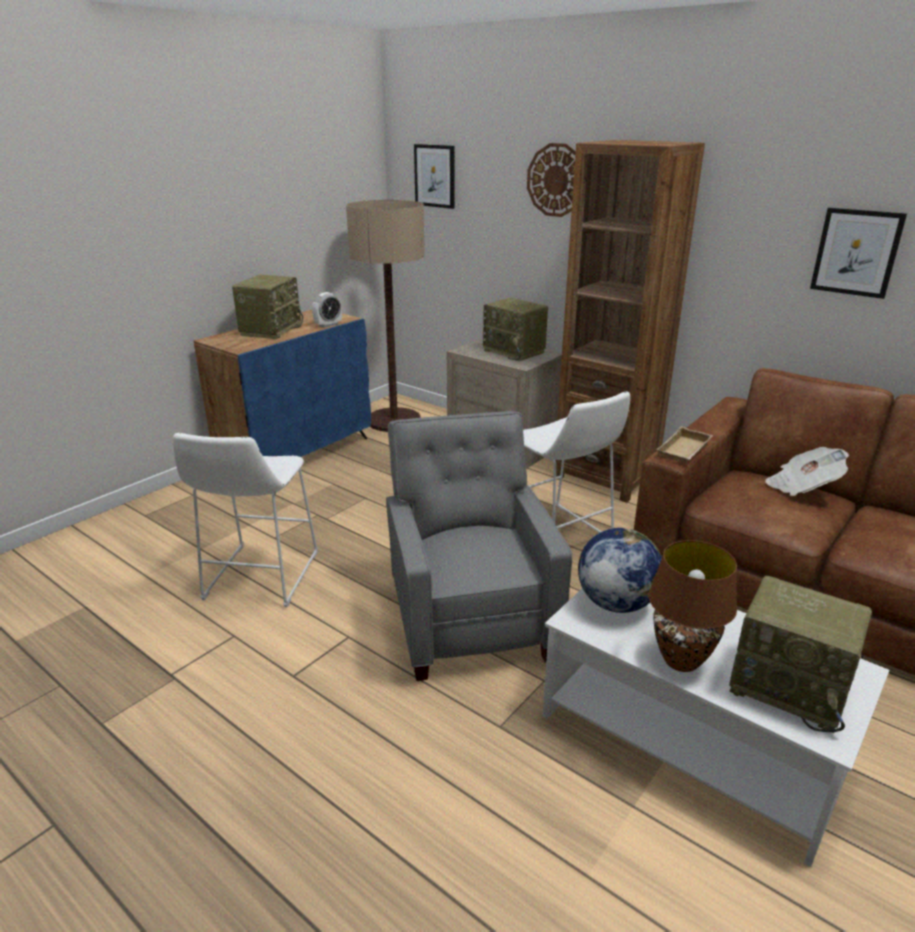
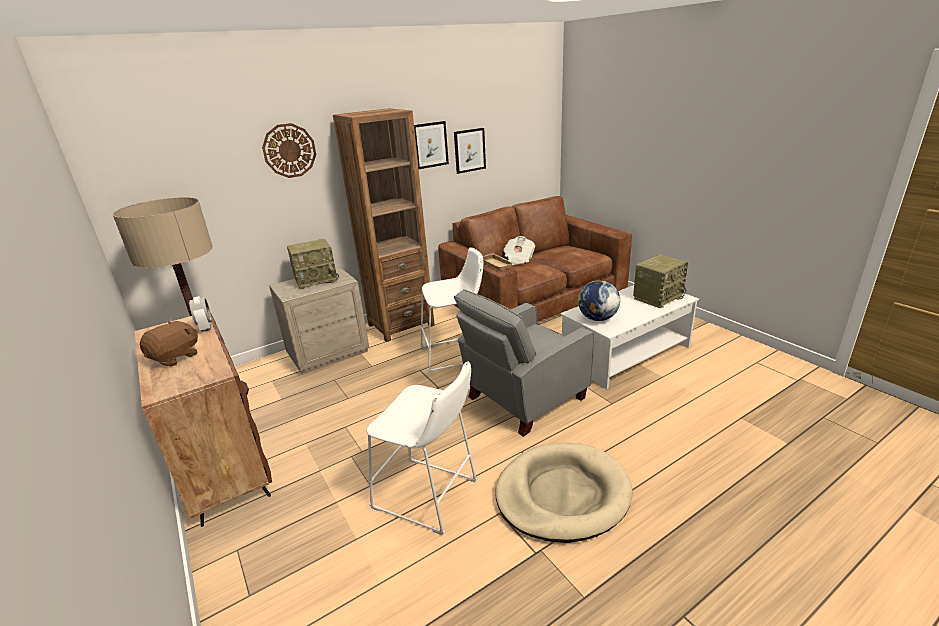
camera: 70 degrees left, 0 degrees up
(267, 686) = (562, 494): none -> beige dog bed
(270, 330) = (176, 357): radio -> brown plush toy
(297, 453) = (222, 463): blue cabinet -> brown cabinet
(435, 176) = (156, 173): picture -> picture (430, 145)
(470, 619) = (522, 399): grey armchair -> grey armchair turned 45 degrees counterclockwise
(680, 660) = (640, 313): brown table lamp -> none

